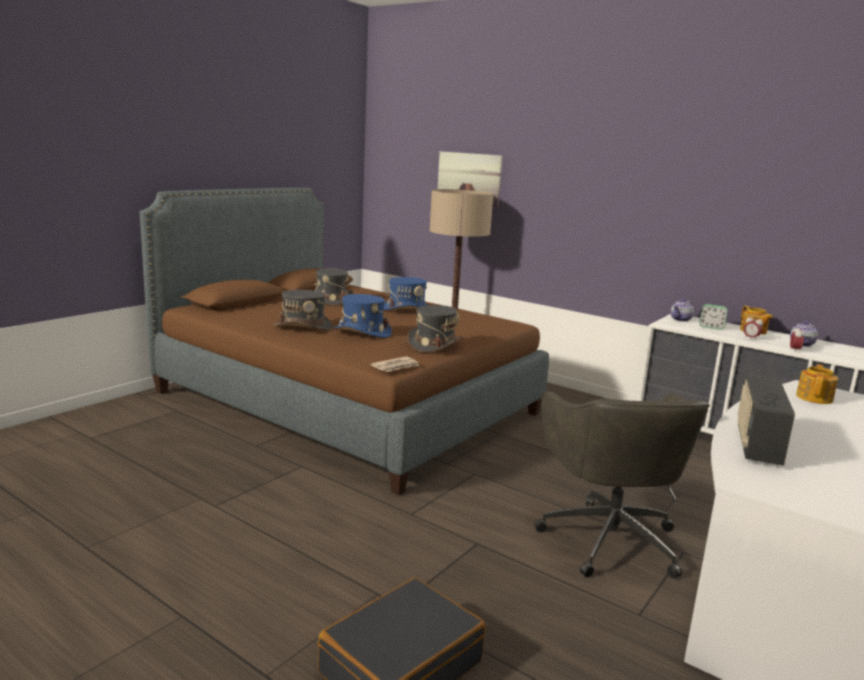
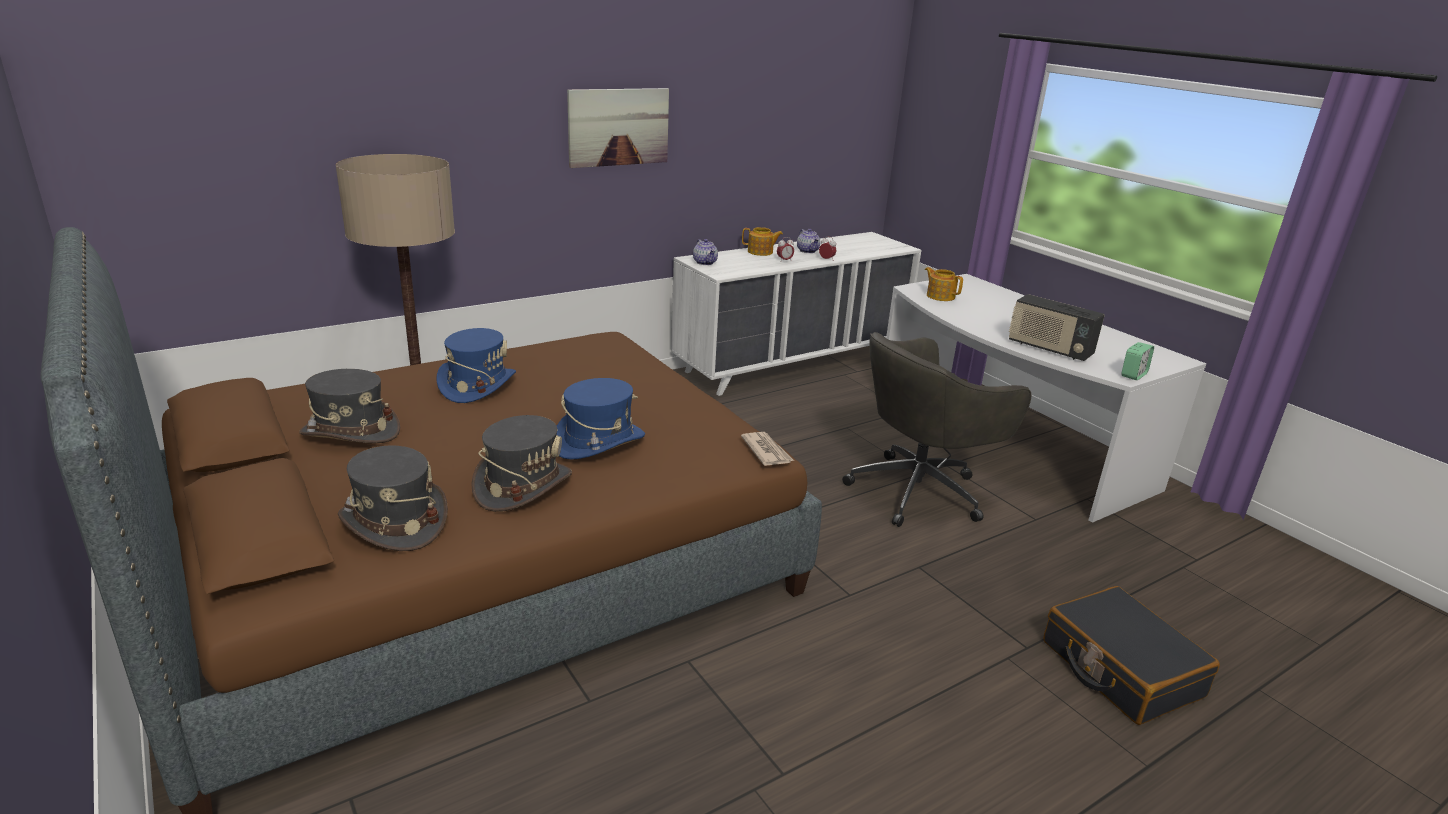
camera: 70 degrees left, 10 degrees up
(434, 344) = (682, 406): grey hat -> grey hat (394, 522)
(469, 178) = (339, 133): picture -> picture (618, 127)
(609, 538) = (919, 491): grey office chair -> grey office chair turned 135 degrees clockwise
(711, 327) = (740, 261): alarm clock -> alarm clock (1133, 375)

